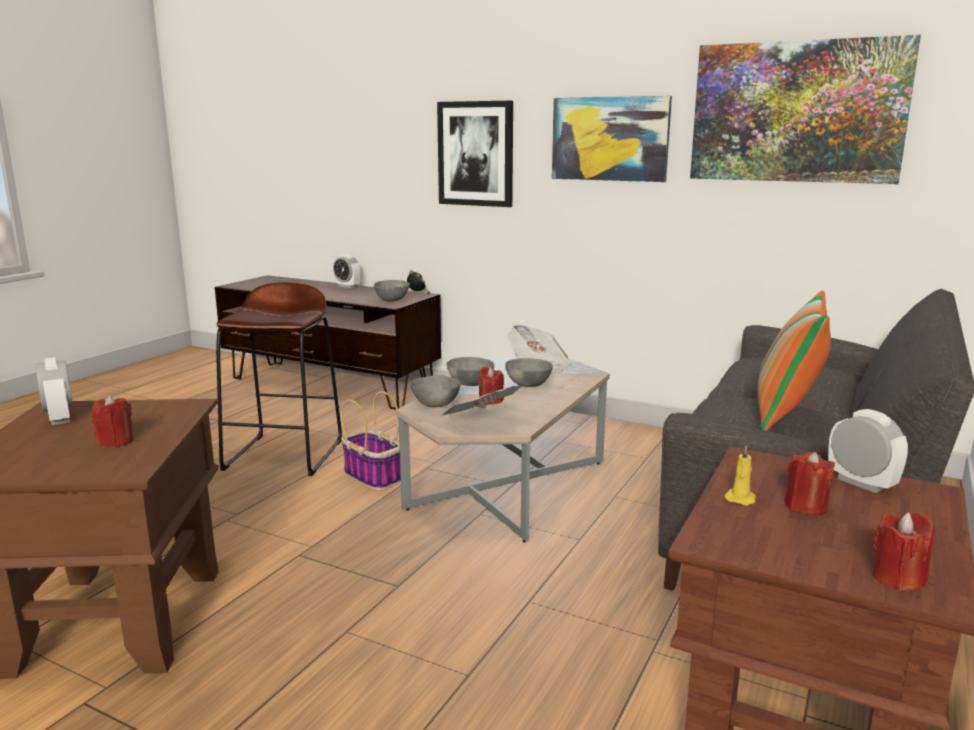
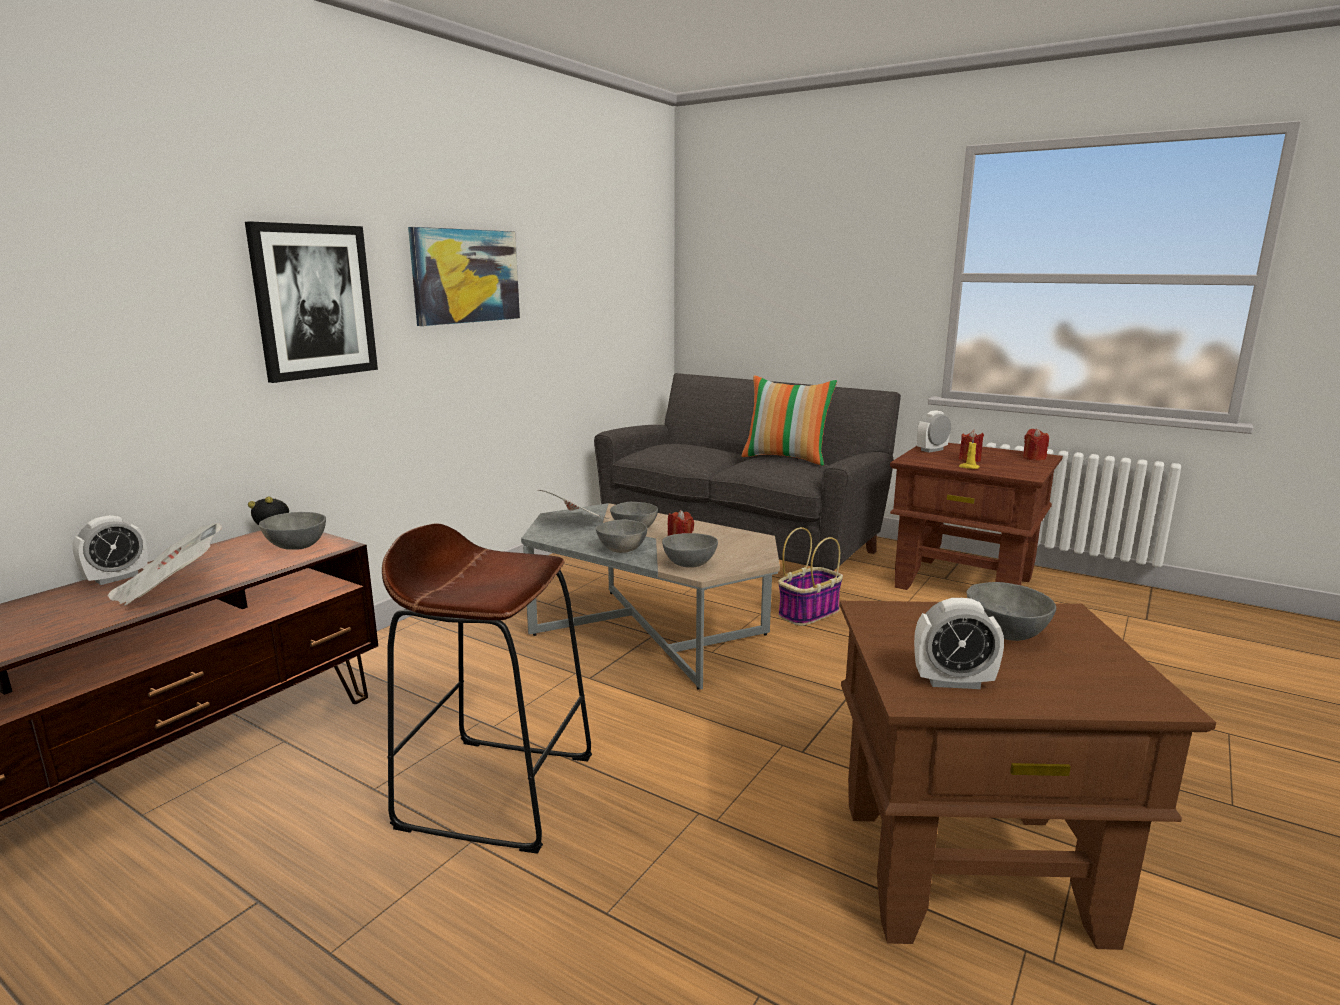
camera: 85 degrees left, 0 degrees up
(60, 418) = (953, 682): alarm clock -> alarm clock turned 150 degrees counterclockwise
(115, 442) = (1005, 632): red candle -> grey bowl
(374, 477) = (606, 711): basket -> basket (809, 613)
(480, 421) = (740, 549): newspaper -> newspaper (169, 590)
(796, 112) = (586, 251): picture -> none

